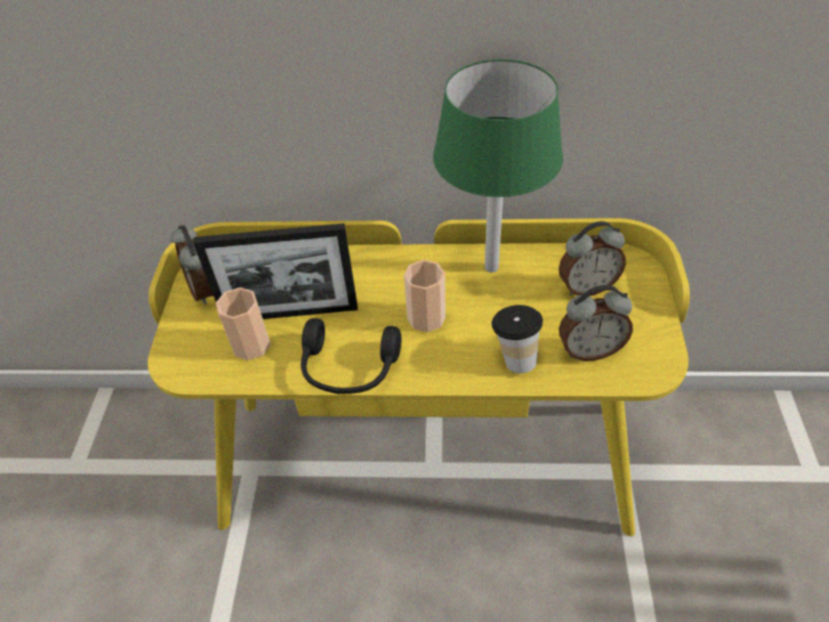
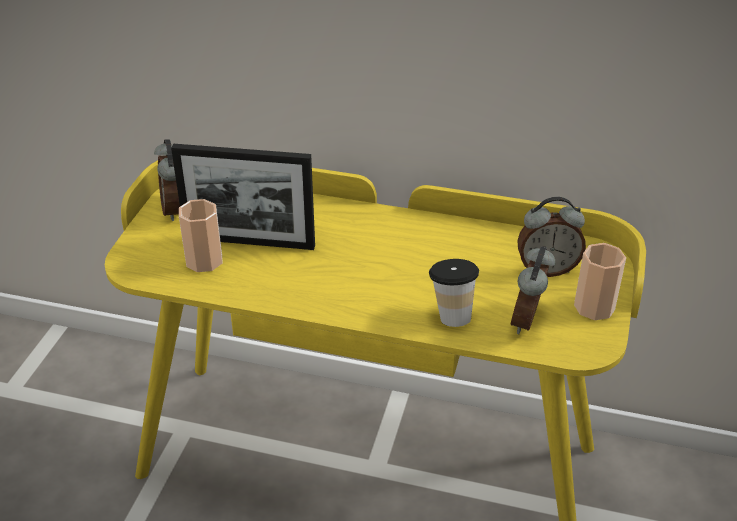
camera: 10 degrees right, 10 degrees down
(348, 369) = (288, 295): black headphones -> none
(426, 317) = (377, 267): cup -> cup (594, 307)
(491, 267) = (457, 236): green table lamp -> none
(589, 350) = (528, 321): alarm clock -> alarm clock turned 105 degrees clockwise

